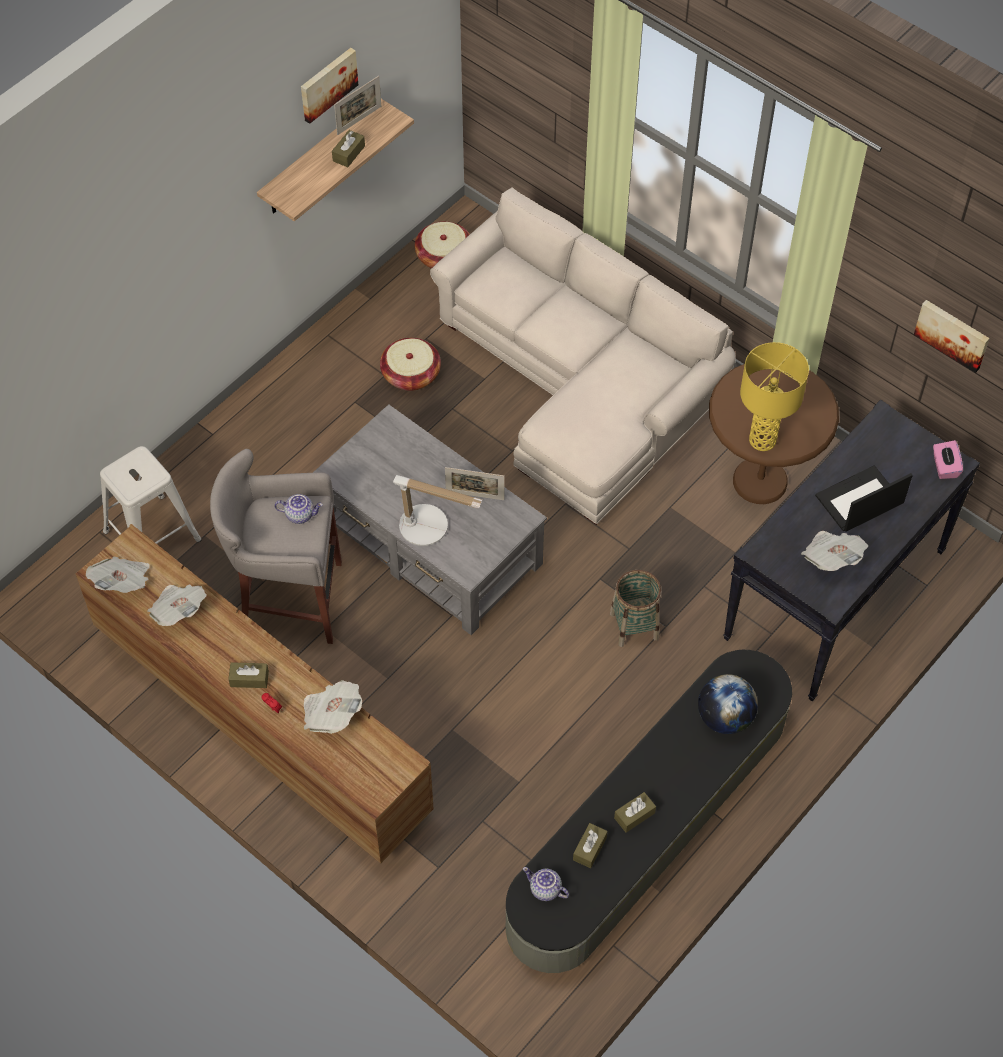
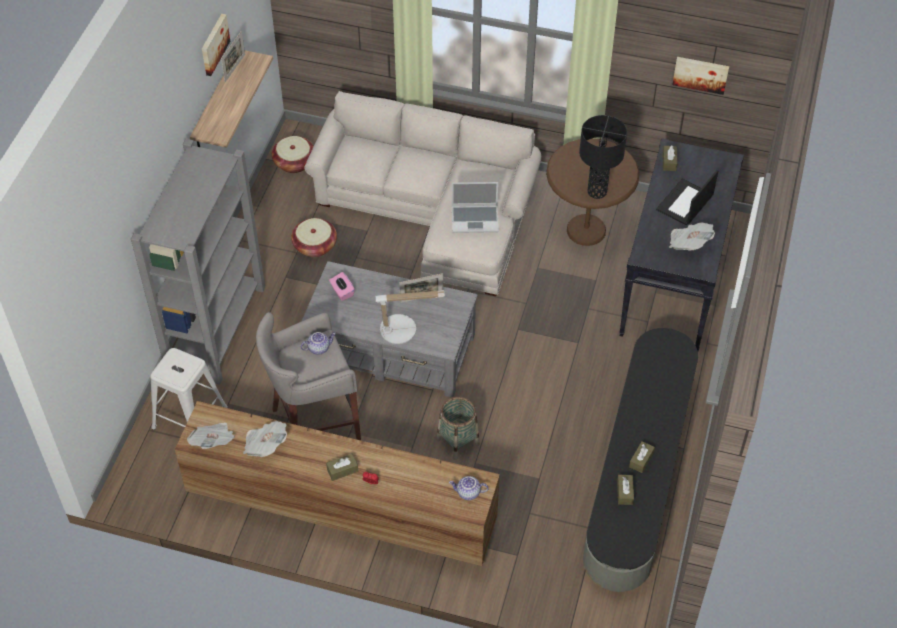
camera: 25 degrees left, 5 degrees down
(240, 435) = (216, 328): none -> grey bookcase
(331, 714) = (413, 470): newspaper -> none
(349, 153) = (240, 91): brown tissue box -> brown tissue box (669, 162)
(544, 890) = (611, 530): teapot -> teapot (468, 493)
(602, 417) = (475, 219): none -> laptop
(634, 626) = (557, 350): basket -> basket (458, 442)
(724, 718) = (662, 376): globe -> none
(763, 440) = (597, 191): yellow table lamp -> black table lamp
(944, 467) = (724, 164): pink tissue box -> pink tissue box (342, 292)

